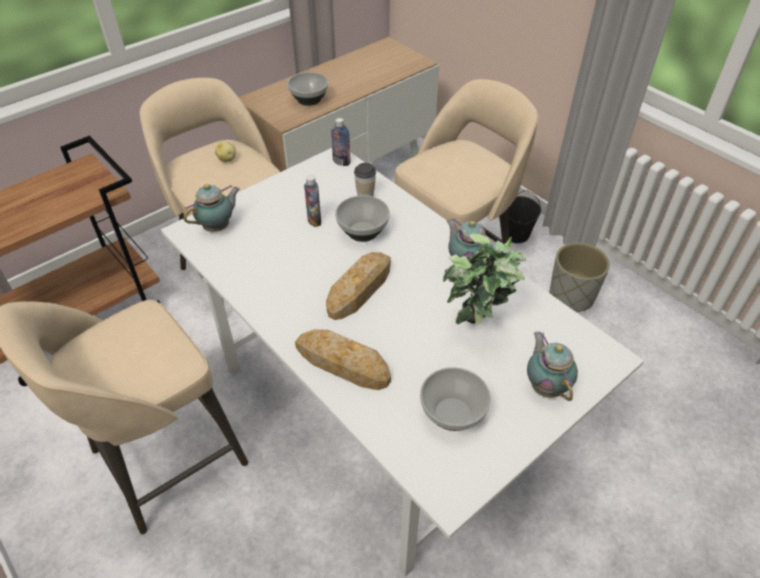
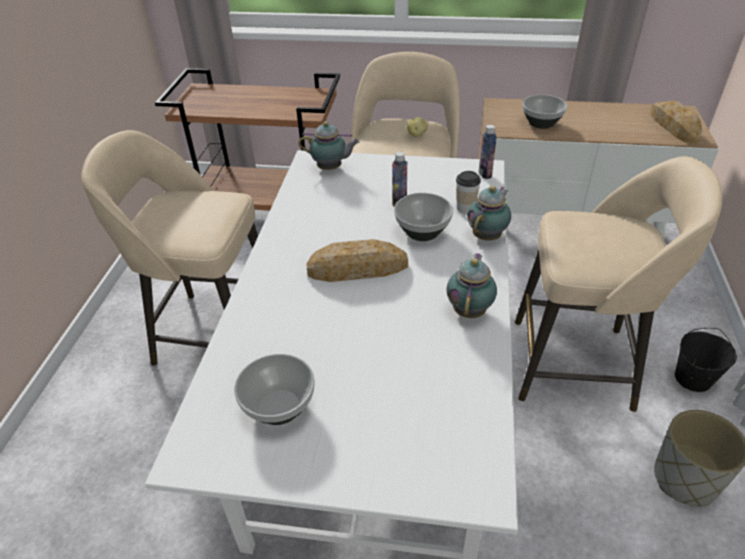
camera: 50 degrees right, 5 degrees down
(343, 363) = (267, 308): bread -> bread (673, 126)
(475, 329) = (396, 364): potted plant -> none
(545, 386) = (382, 458): teapot -> teapot (487, 236)

